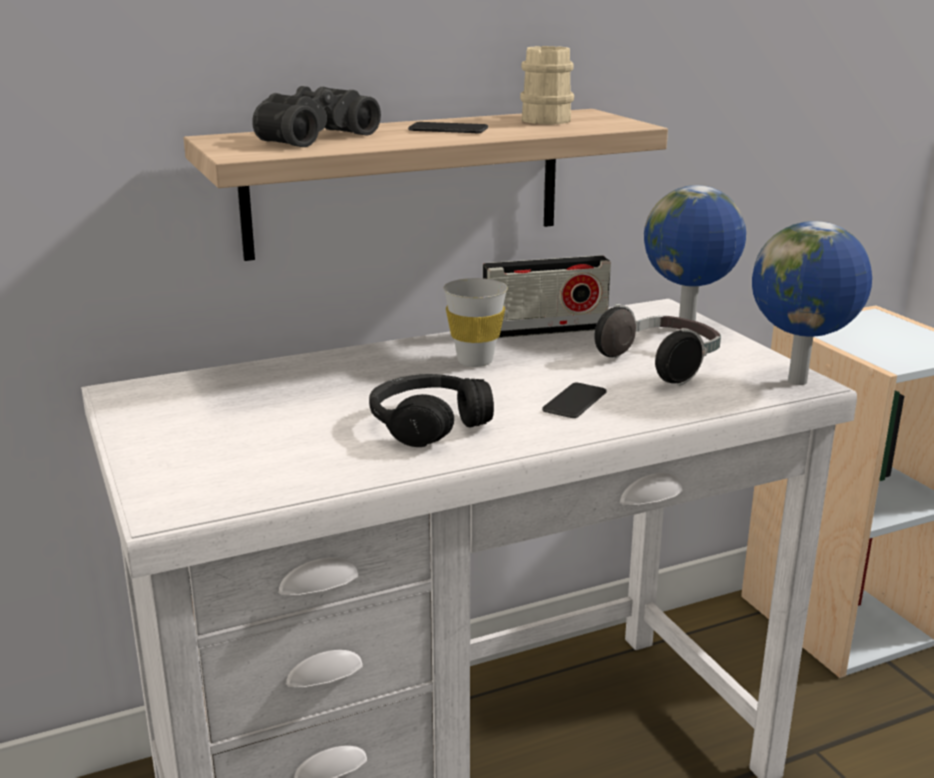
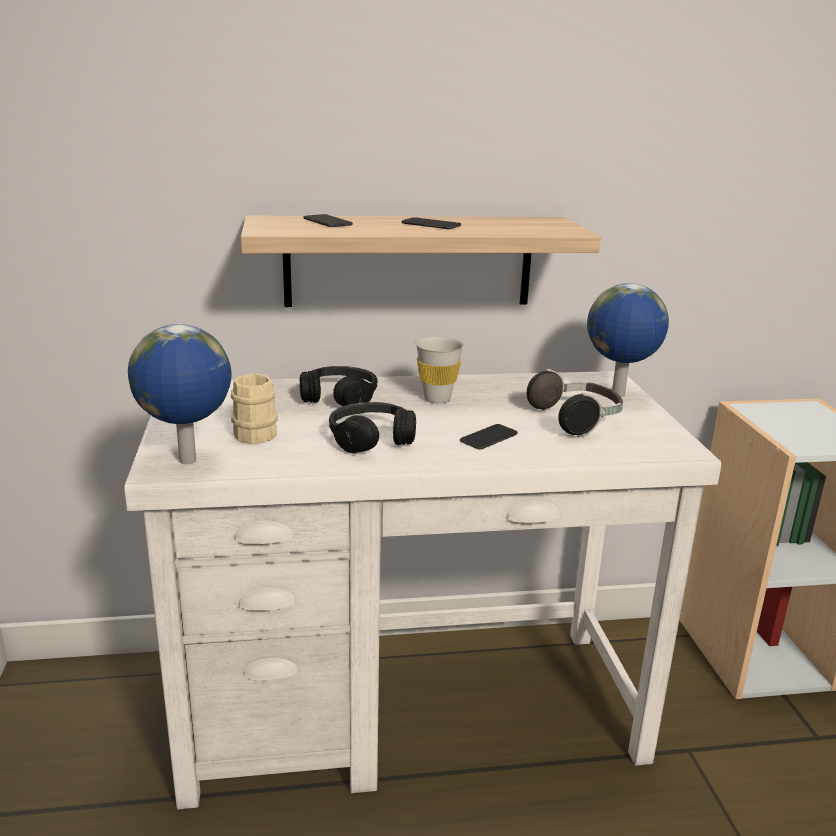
camera: 15 degrees right, 0 degrees up
(310, 136) = (327, 222): black binoculars -> phone
(347, 376) = (339, 398): none -> black headphones
(544, 330) = (505, 383): radio -> none
(546, 119) = (516, 222): beige mug -> beige mug (259, 432)
(799, 382) = (677, 448): globe -> globe (188, 462)

